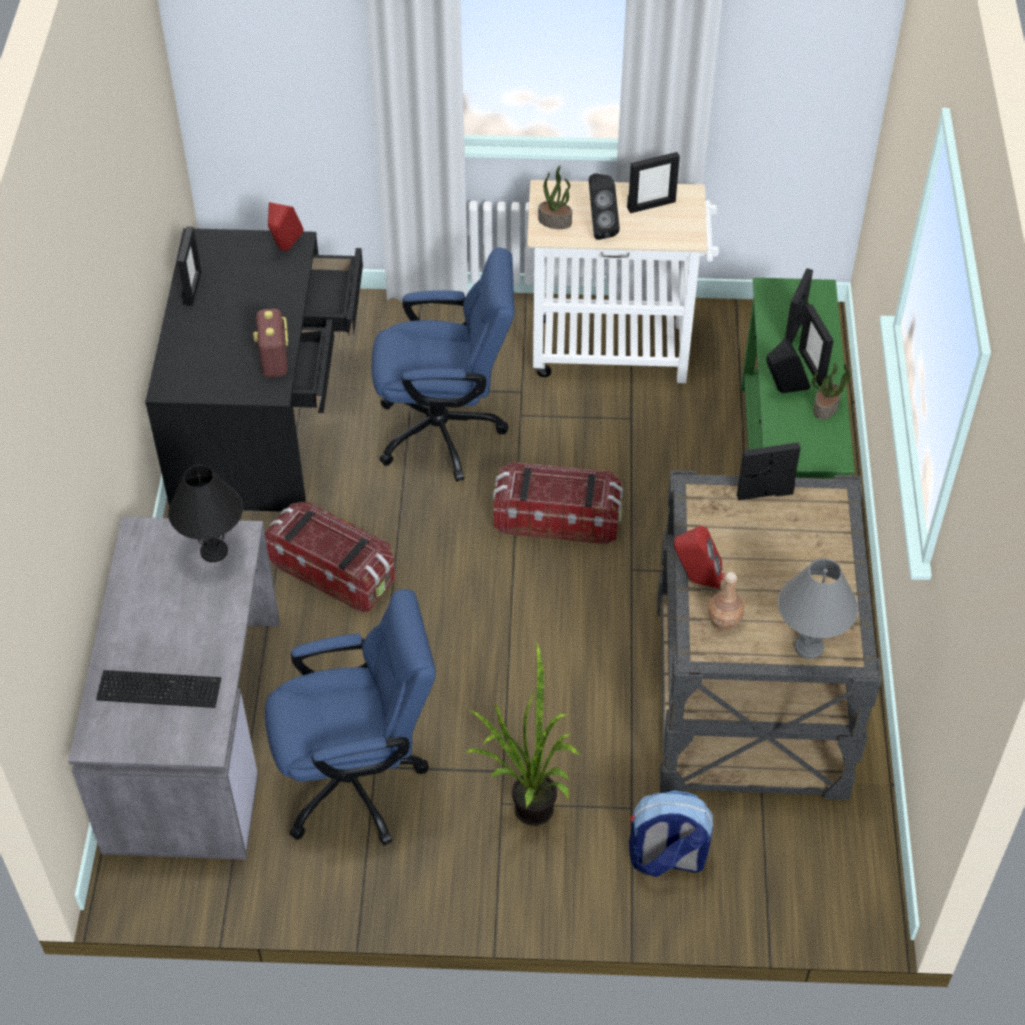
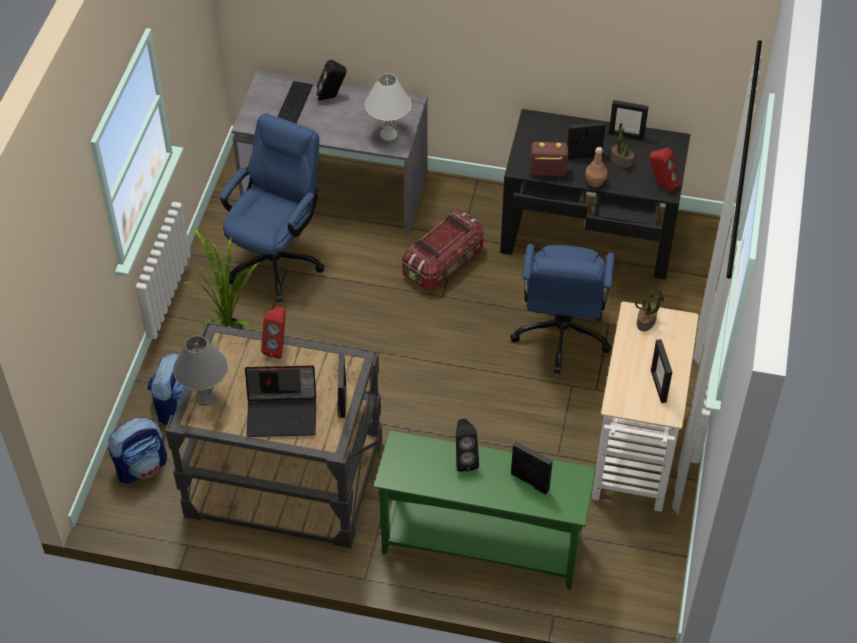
camera: 100 degrees right, 0 degrees up
(213, 551) = (388, 134): black table lamp -> white table lamp
(358, 783) = (277, 261): blue office chair -> blue office chair turned 150 degrees counterclockwise
(557, 519) = (465, 392): storage box -> none
(599, 228) = (635, 348): black speaker -> black speaker (332, 97)
(724, 621) = (240, 356): brown bottle -> brown bottle (595, 182)
(784, 874) = (142, 466): none -> backpack
(806, 553) = (283, 413): none -> laptop
(812, 366) = (487, 484): picture frame -> picture frame (584, 157)
(826, 408) = (441, 483): potted plant -> potted plant (620, 160)

